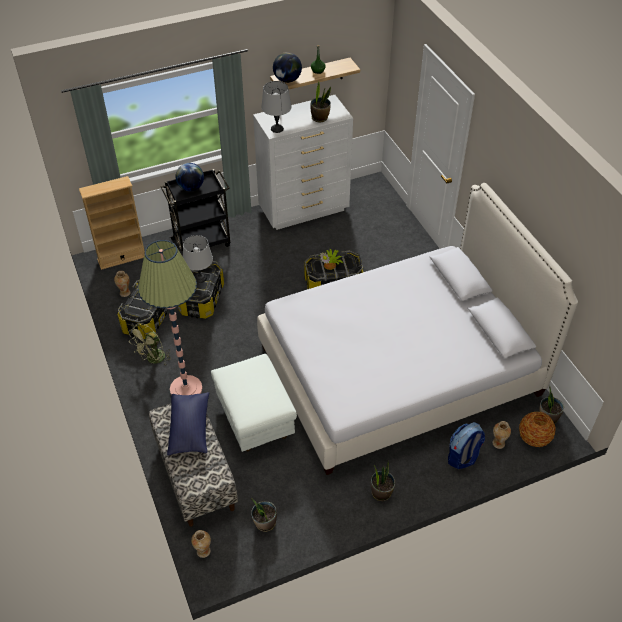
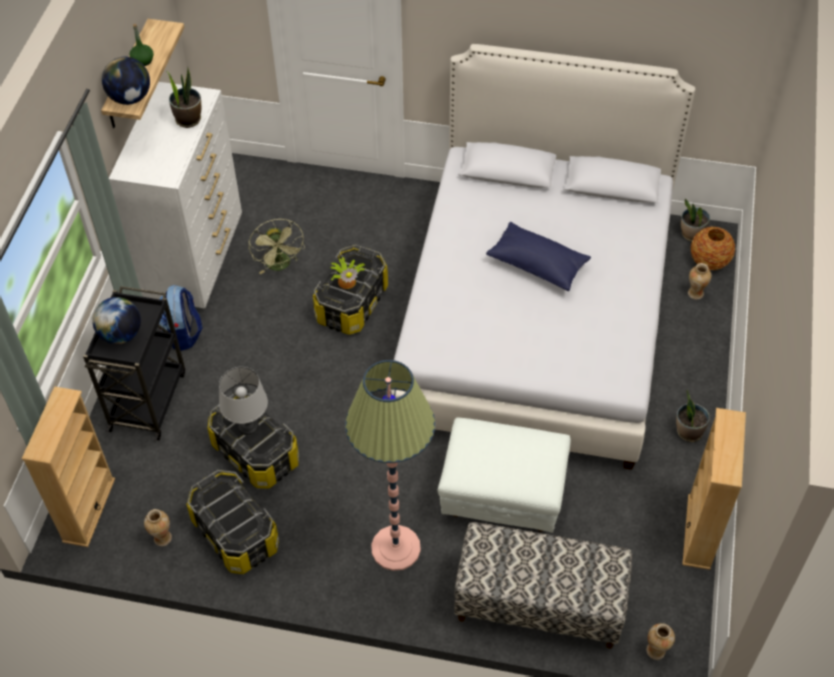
camera: 55 degrees left, 5 degrees up
(153, 360) = (316, 562): green fan -> green fan (280, 266)
(190, 429) = (519, 557): blue pillow -> blue pillow (537, 264)
(265, 523) = (657, 566): potted plant -> none
(277, 129) = (166, 171): grey table lamp -> none
(307, 535) = (699, 531): none -> beige bookcase
(463, 457) = (692, 333): backpack -> backpack (183, 334)

